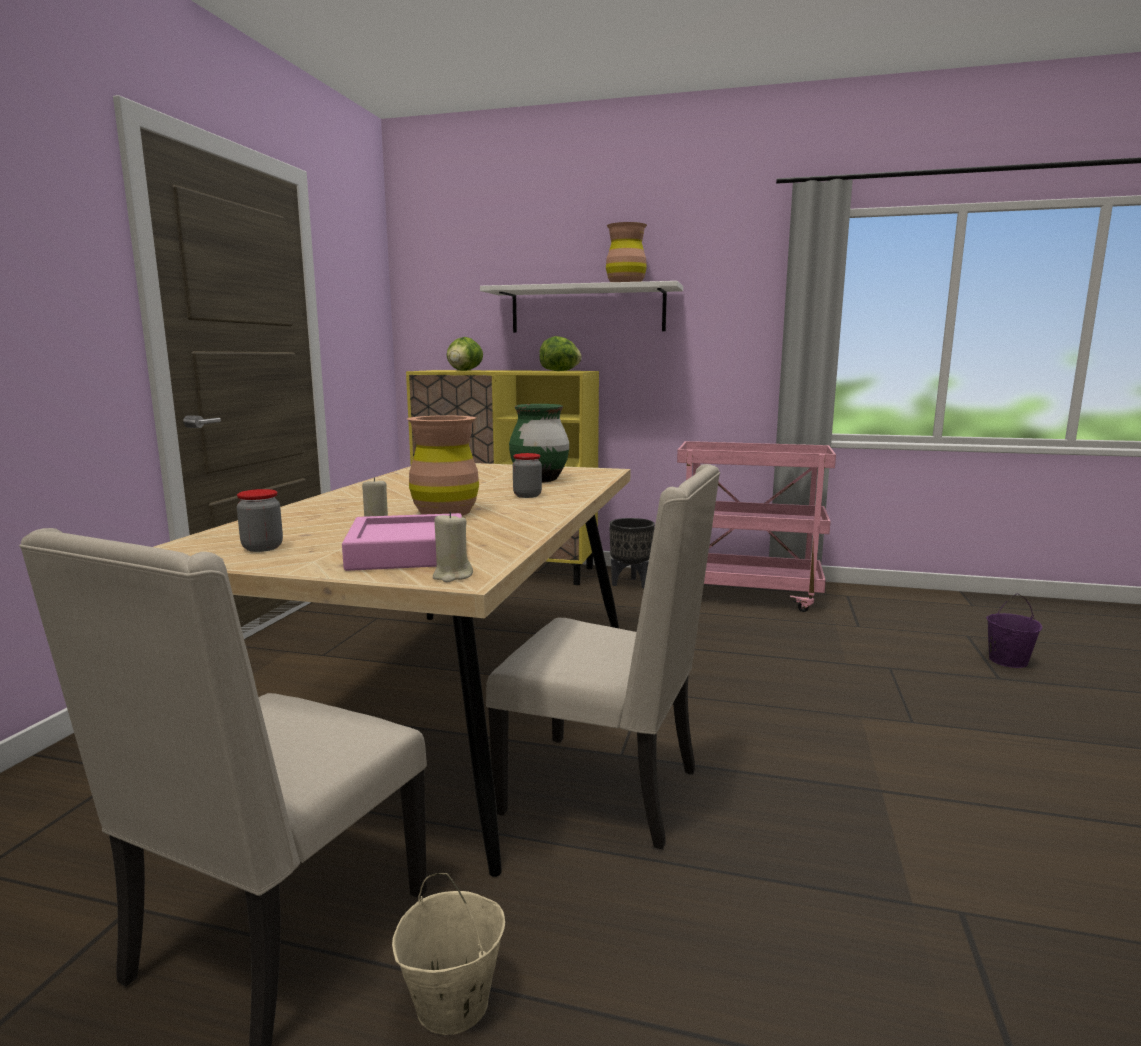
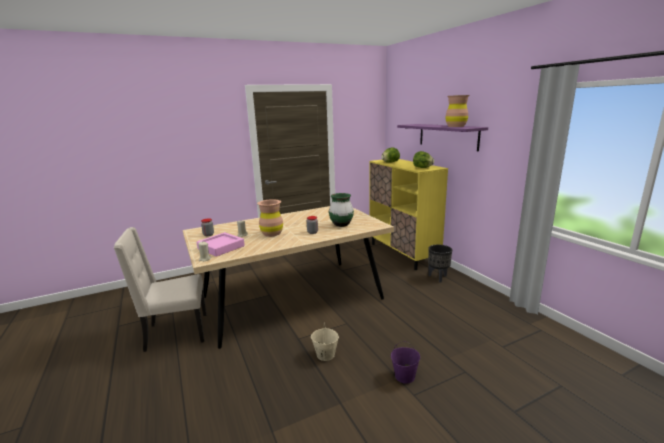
camera: 50 degrees right, 5 degrees up
(451, 1004) = (171, 366): beige bucket -> beige bucket (325, 355)
(587, 310) = (447, 136): white shelf -> purple shelf
(606, 790) = (274, 345): beige chair -> none
(747, 595) = (481, 305): pink cart -> none
(1007, 661) = (547, 409): purple bucket -> purple bucket (405, 376)

